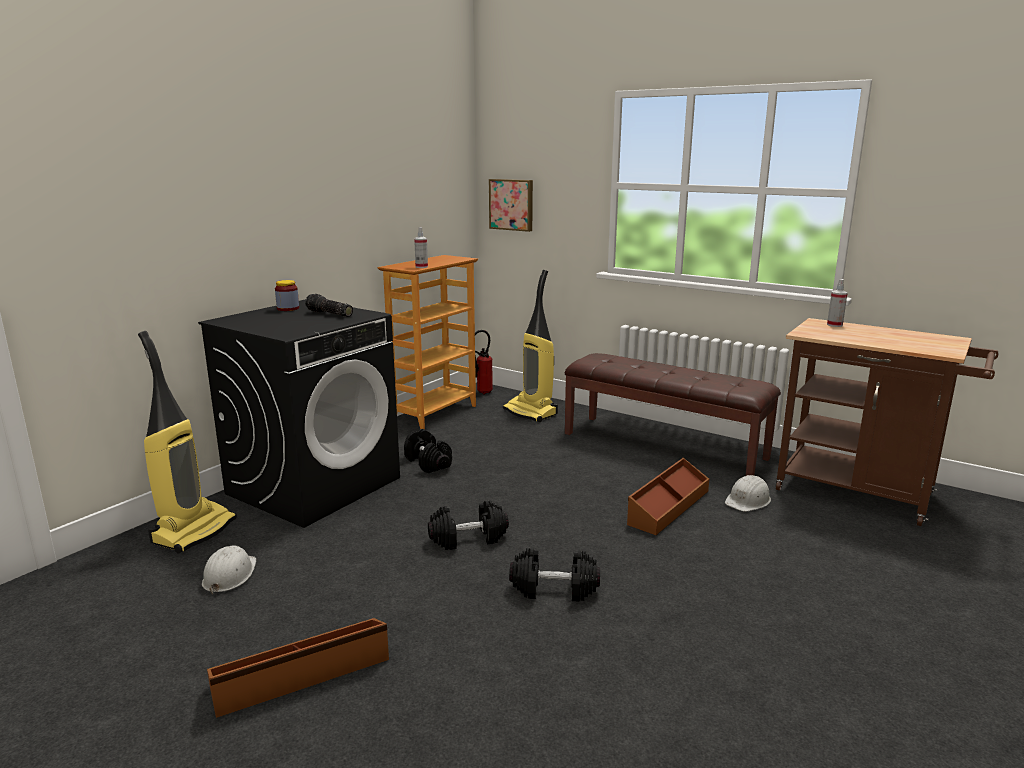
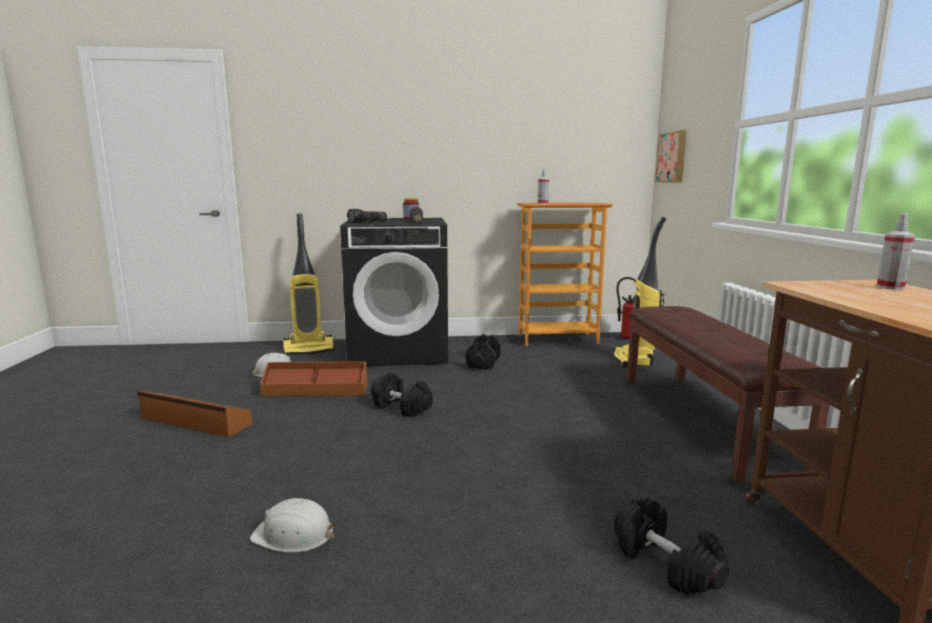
camera: 50 degrees right, 5 degrees down
(286, 328) = (368, 222): none -> flashlight
(554, 589) = (372, 457): black dumbbell -> black dumbbell (664, 564)
(667, 507) = (586, 458): brown storage box -> brown storage box (315, 390)
(748, 500) = (685, 493): white hard hat -> white hard hat (294, 535)

